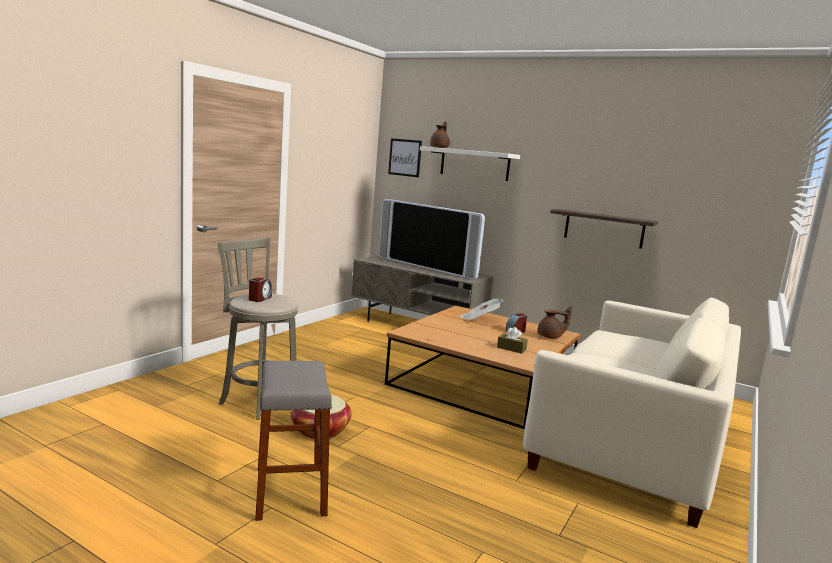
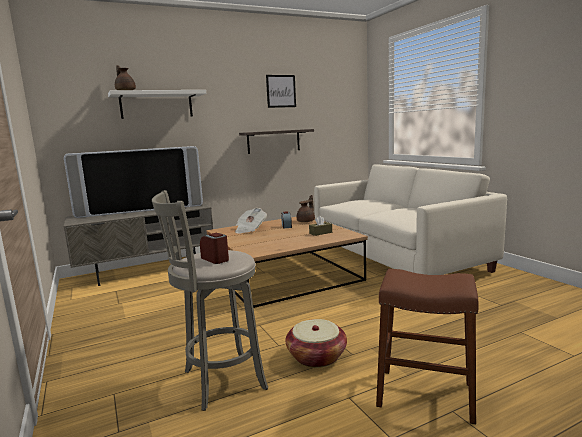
camera: 55 degrees left, 0 degrees up
(290, 491) = (425, 394): grey stool -> brown stool
(405, 157) = (71, 107): picture -> picture (281, 91)

